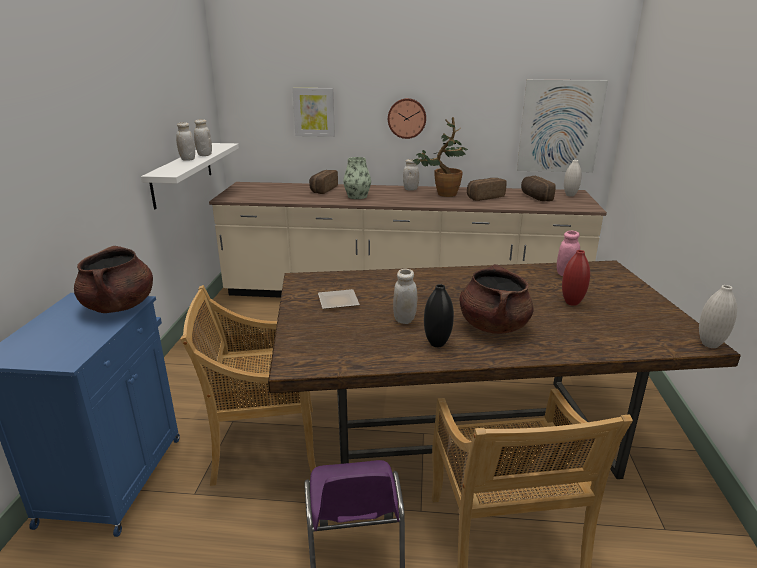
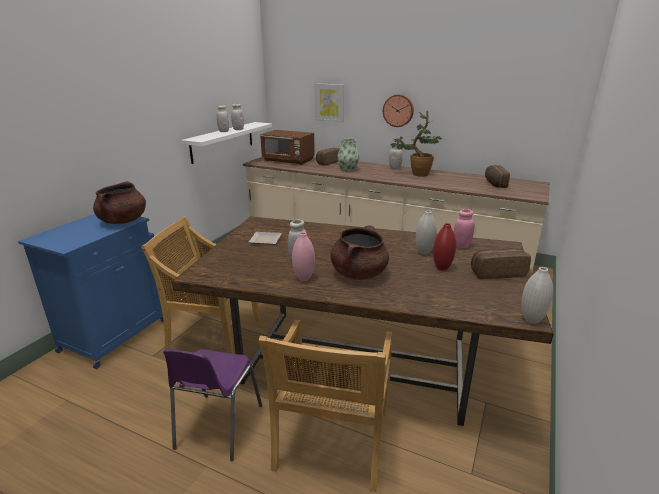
camera: 20 degrees right, 0 degrees up
(269, 192) = (288, 161): none -> brown microwave
(437, 343) = (304, 278): black vase -> pink vase
(484, 197) = (449, 179): bread -> bread (496, 272)
(560, 127) = (529, 124): picture -> none
(570, 195) = (529, 185): white vase -> white vase (424, 252)

